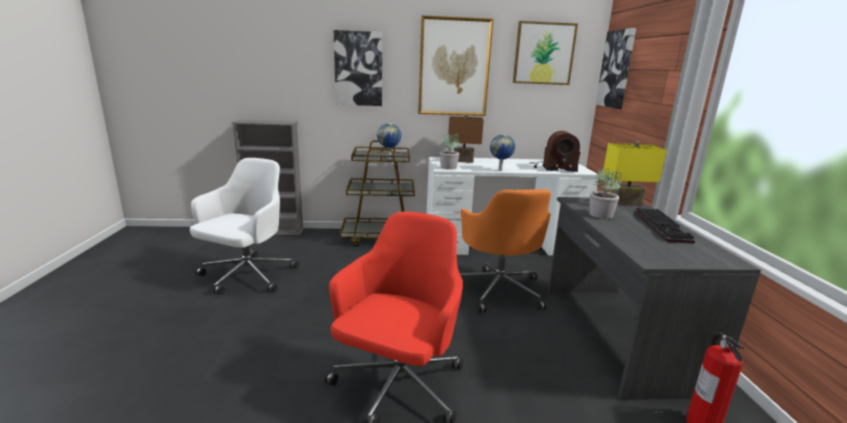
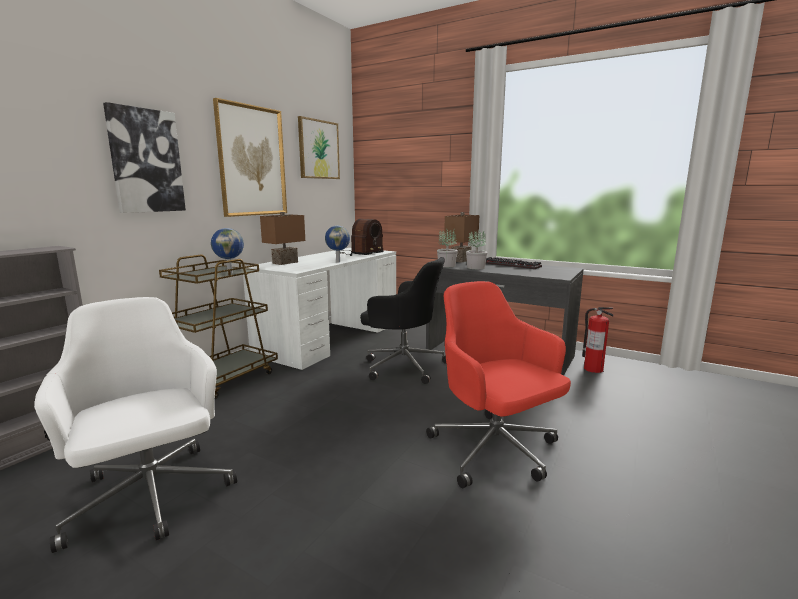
camera: 55 degrees left, 5 degrees down
(449, 167) = (296, 269): potted plant -> potted plant (446, 265)
(499, 290) = (403, 365): orange office chair -> black office chair
(616, 69) = (377, 164): picture -> none
(625, 203) = (461, 260): yellow table lamp -> brown table lamp

